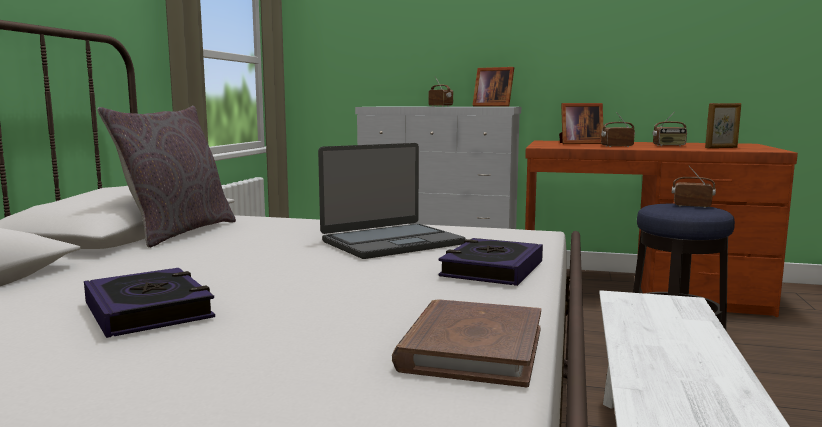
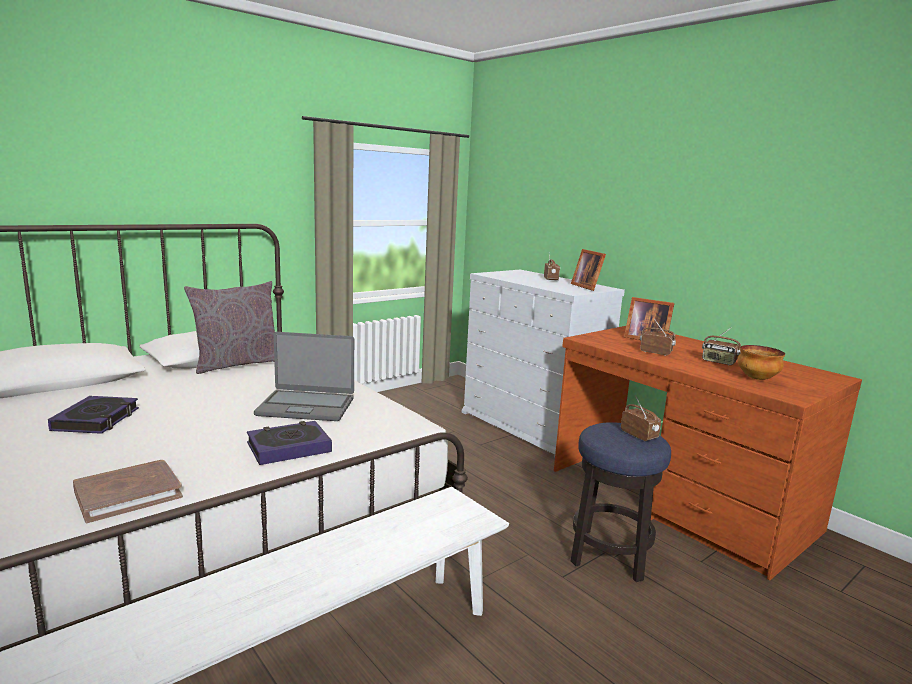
camera: 35 degrees right, 5 degrees up
(721, 148) = (757, 379): picture frame -> bowl

